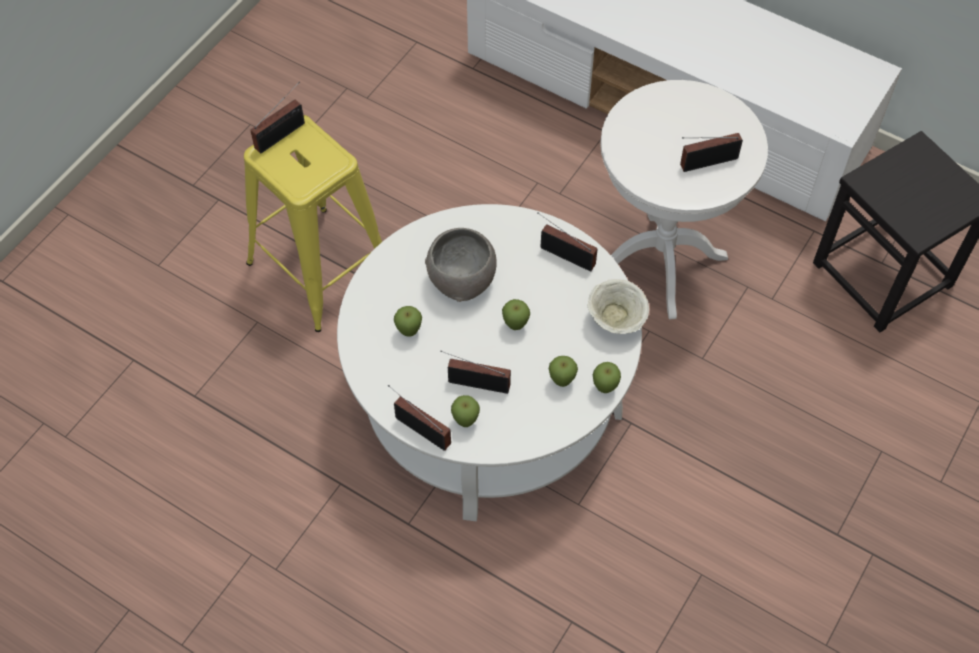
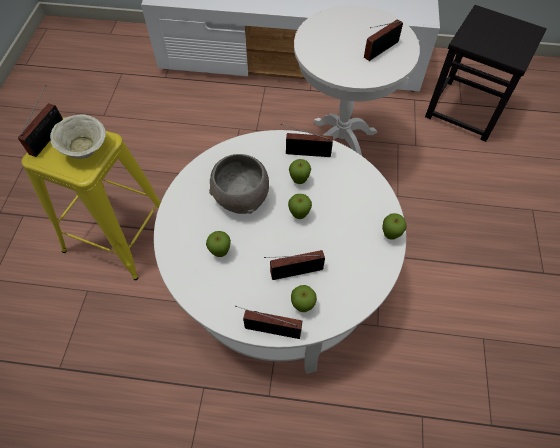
camera: 25 degrees left, 0 degrees up
(561, 381) = (357, 243): apple -> apple (299, 181)
(616, 320) = (367, 183): beige bowl -> beige bowl (85, 150)

